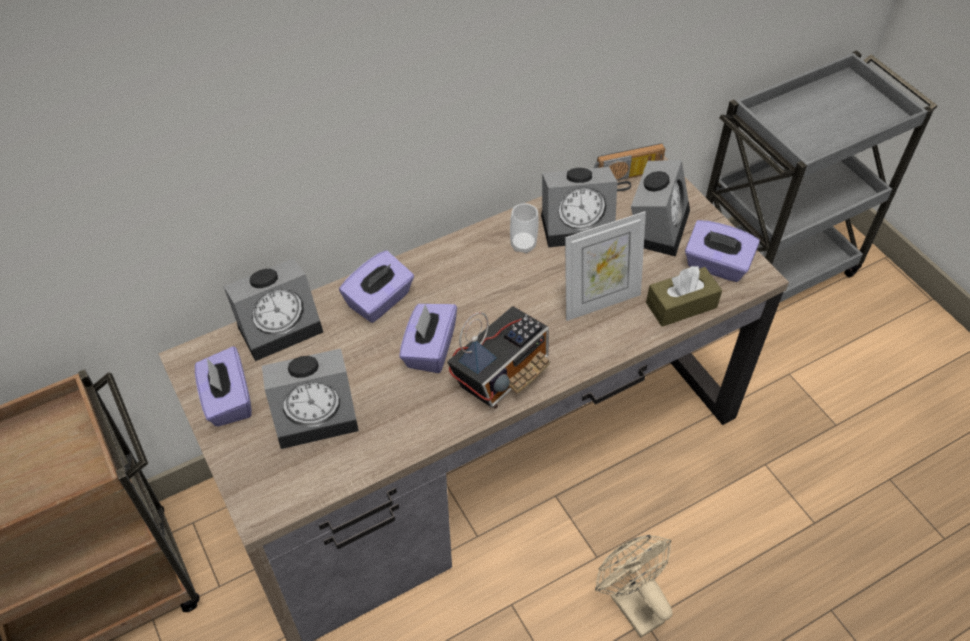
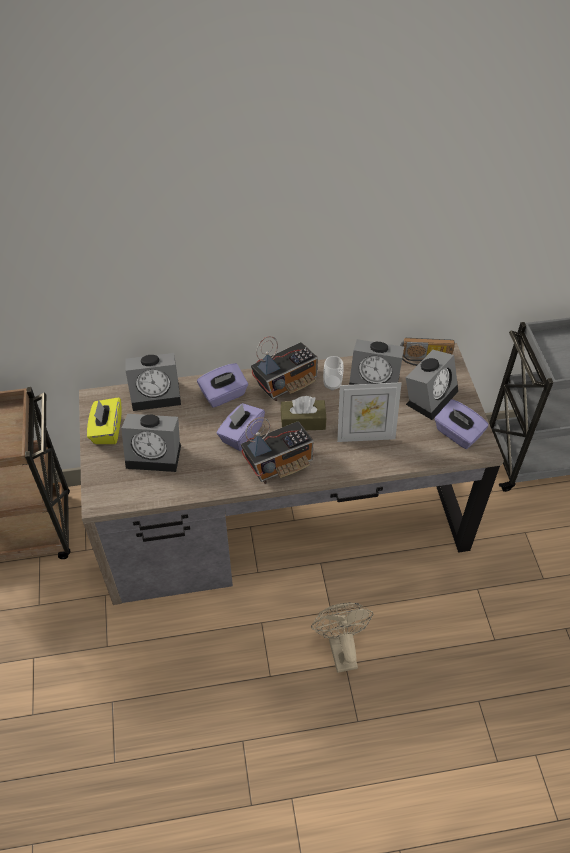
camera: 20 degrees right, 0 degrees up
(228, 400) = (107, 430): purple tissue box -> yellow tissue box
(461, 261) = (286, 383): none -> radio
(681, 305) = (419, 453): brown tissue box -> brown tissue box (303, 421)

